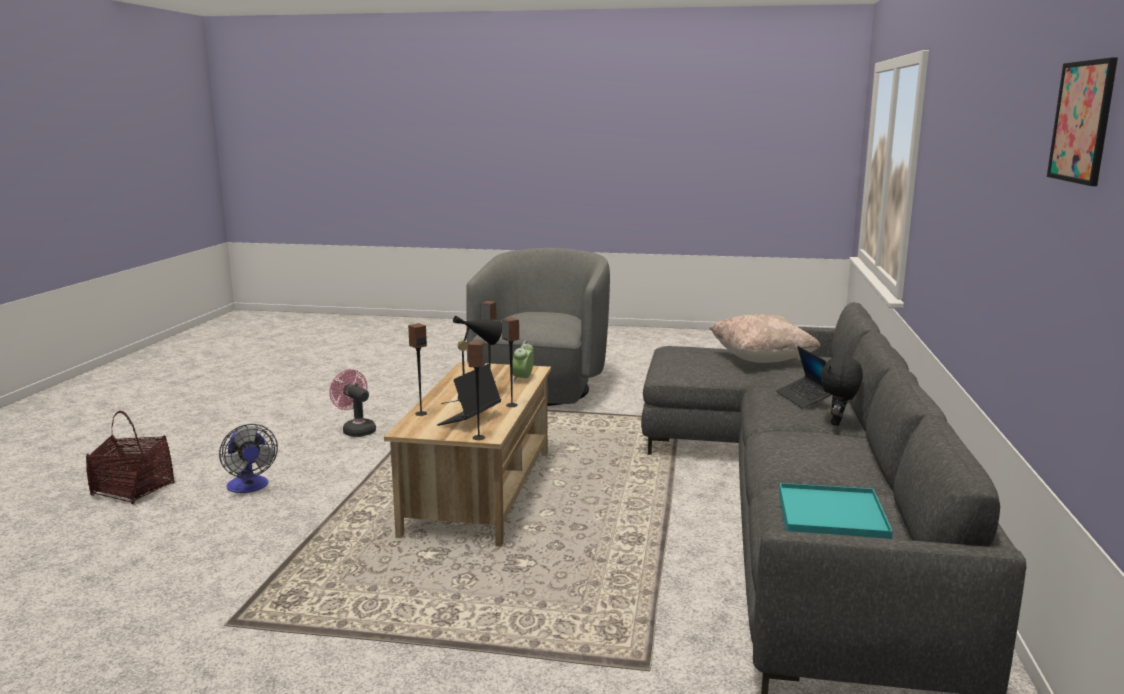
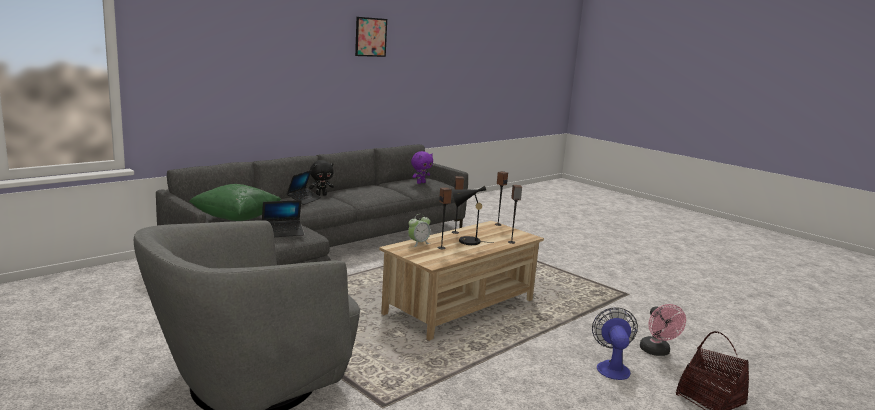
camera: 145 degrees left, 0 degrees up
(356, 430) = (495, 400): pink fan -> pink fan (657, 352)
(469, 419) = (490, 232): laptop -> laptop (283, 232)
(761, 359) = (236, 219): beige pillow -> green pillow
(831, 519) = (420, 183): turquoise tray -> purple plush toy

